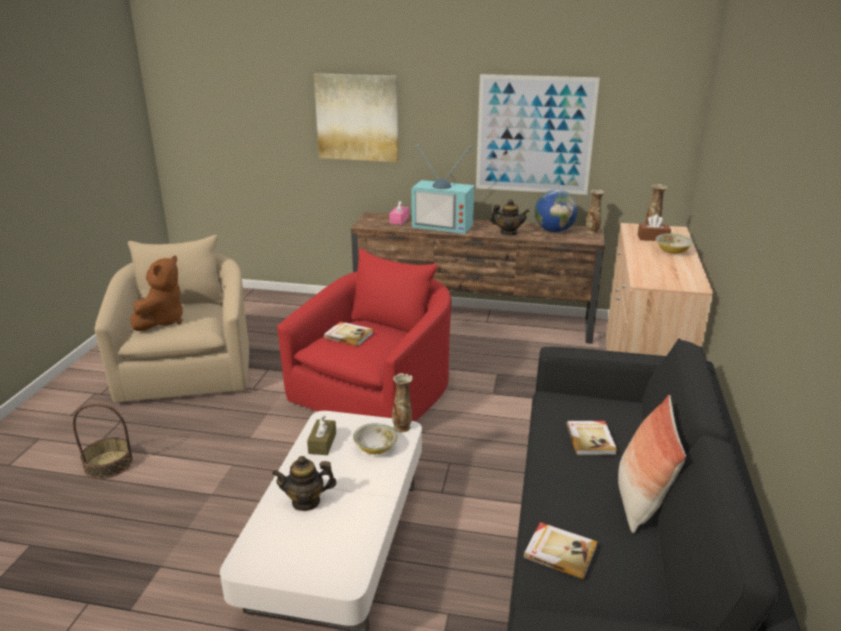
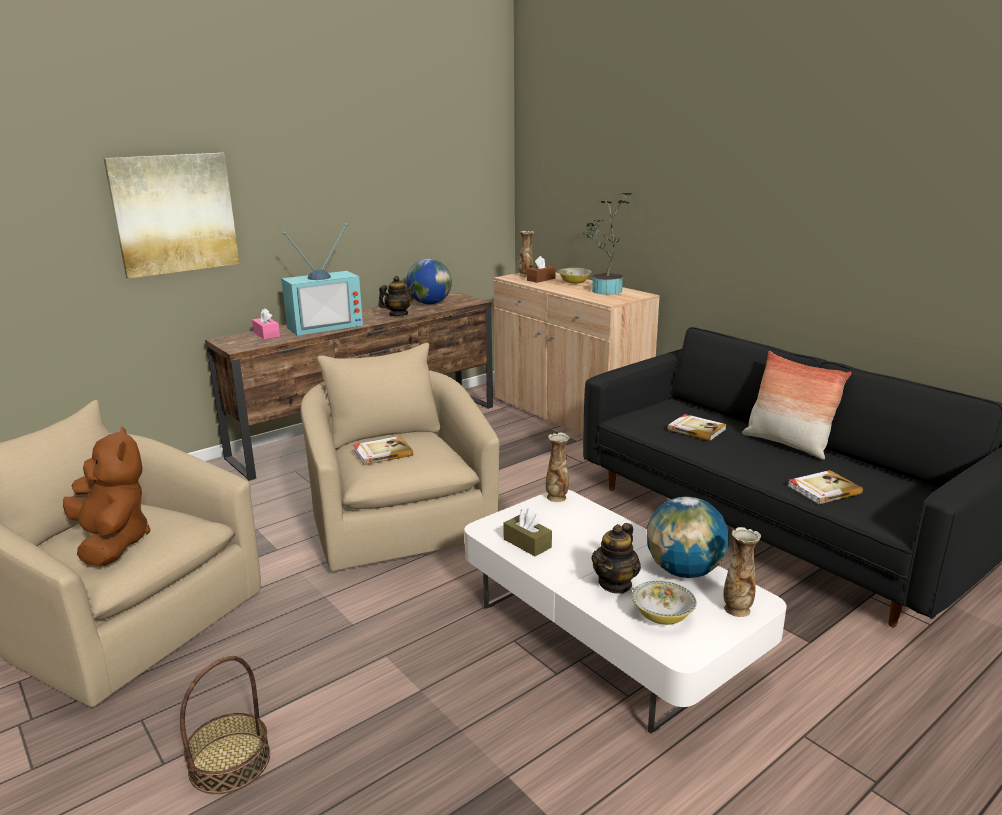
camera: 50 degrees left, 5 degrees down
(356, 527) = (684, 571): none -> globe
(375, 448) = (573, 520): bowl -> bowl (662, 616)
(377, 392) = (399, 520): red armchair -> beige armchair
(534, 135) = (382, 207): picture -> none
(592, 232) = (459, 296): vase -> vase (737, 609)
(671, 270) = (604, 291): none -> potted plant

